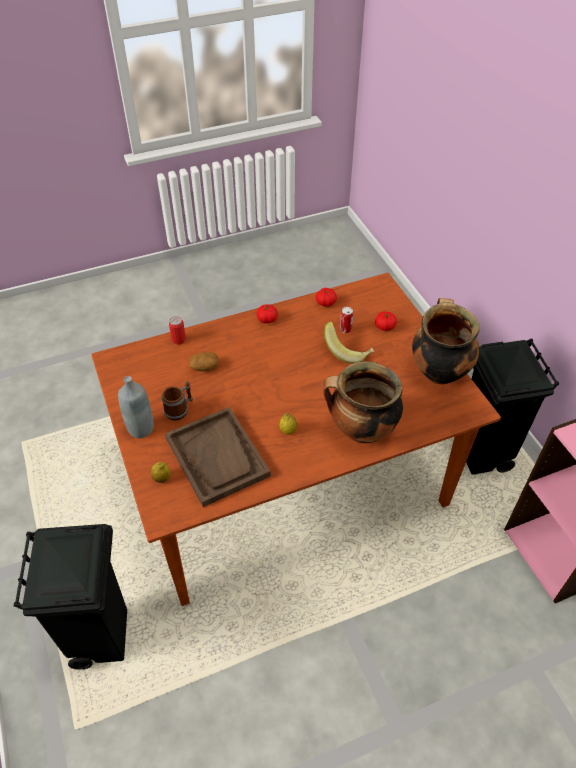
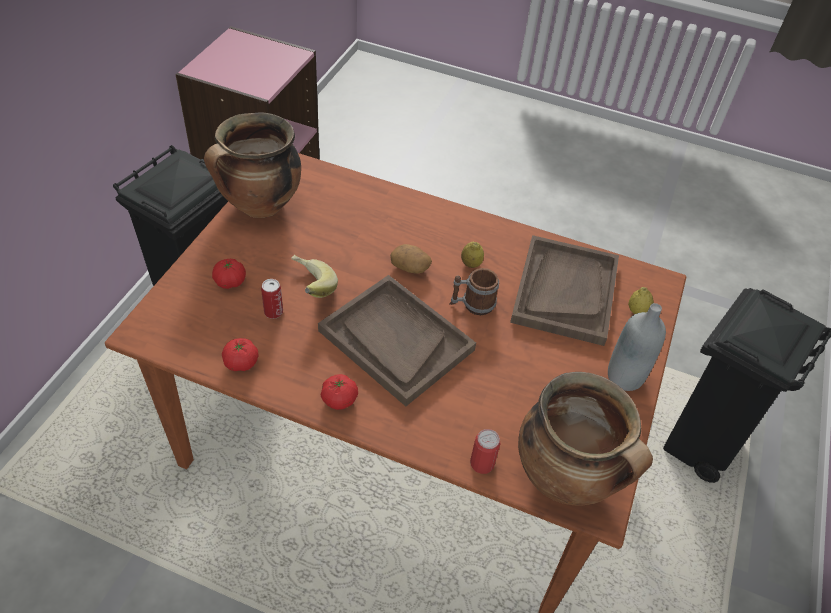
camera: 140 degrees left, 0 degrees up
(180, 409) = (562, 366): mug -> mug (472, 304)
(204, 367) = (486, 396): potato -> potato (410, 267)
(275, 359) = (395, 340): none -> brown tray
(360, 431) = (406, 217): cooking pot -> cooking pot (566, 478)

